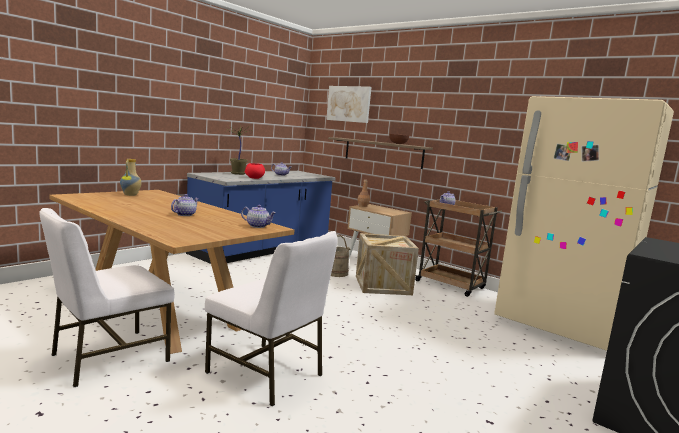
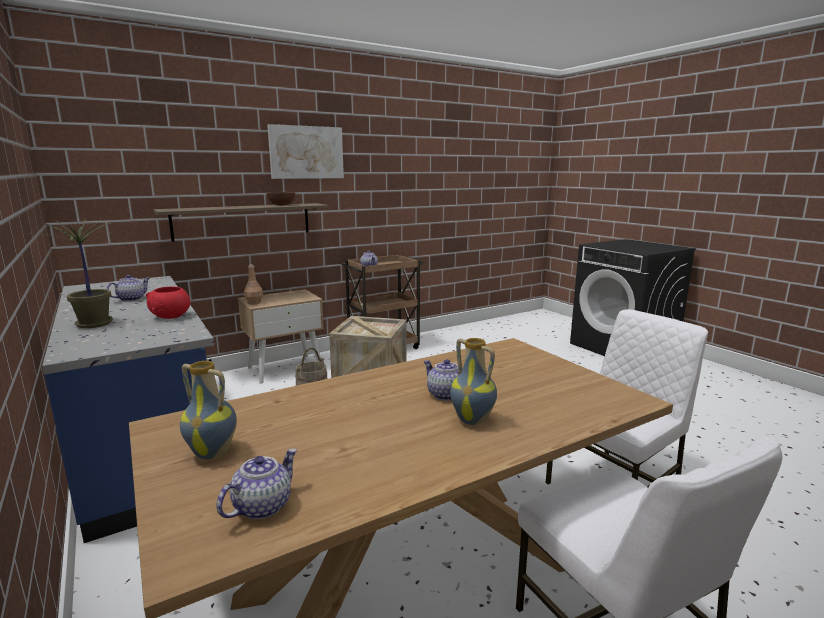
camera: 70 degrees left, 5 degrees up
(154, 216) = (473, 420): none -> vase
(258, 226) = (507, 353): teapot -> teapot (262, 506)
(349, 104) = (155, 150): picture -> picture (306, 152)
(560, 325) = (485, 334): beige fridge -> none

